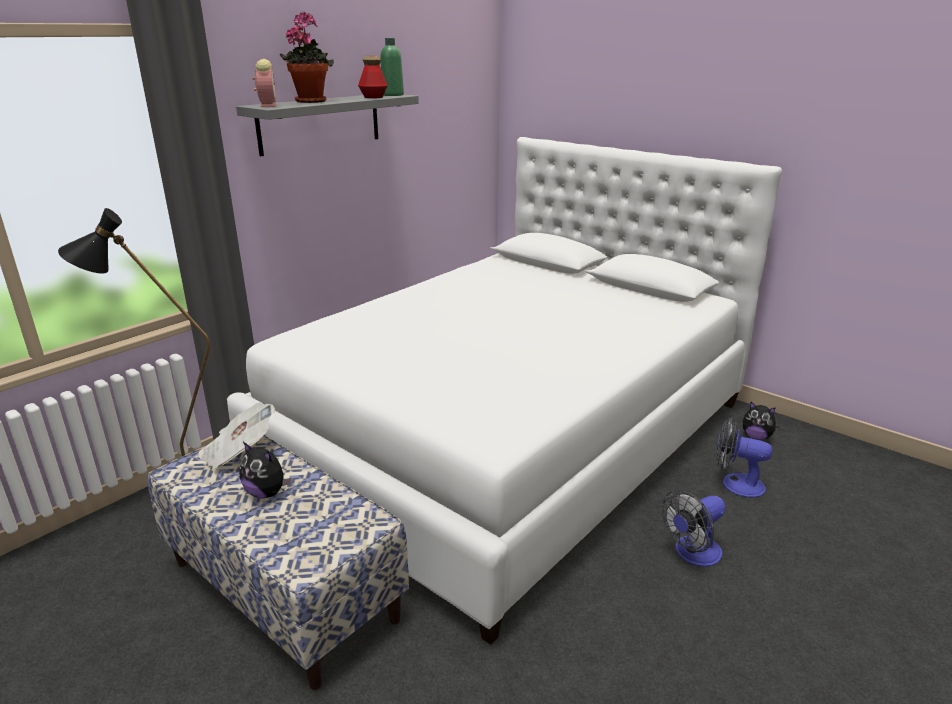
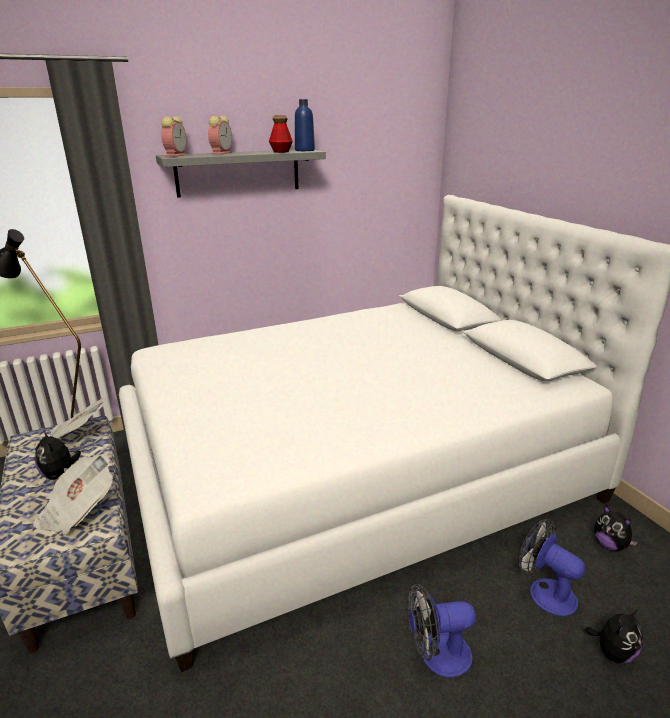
camera: 25 degrees right, 0 degrees up
(311, 101) = (221, 153): potted plant -> alarm clock
(330, 516) = (77, 510): none -> newspaper
(392, 95) = (304, 150): green bottle -> blue bottle
(807, 509) = (613, 652): none -> plush toy

